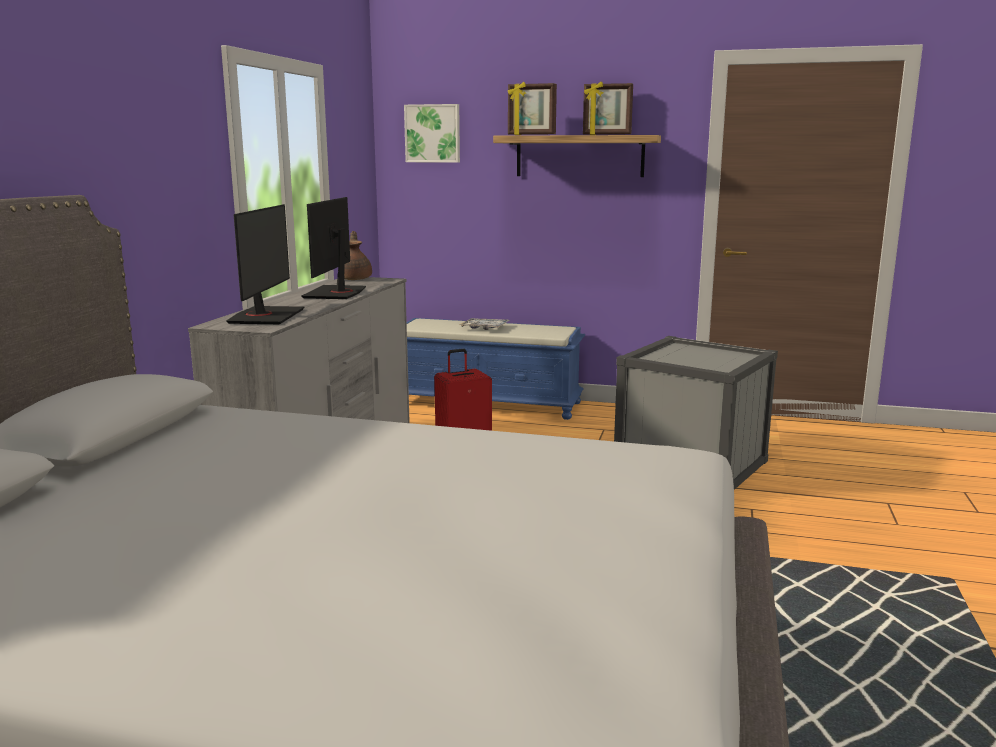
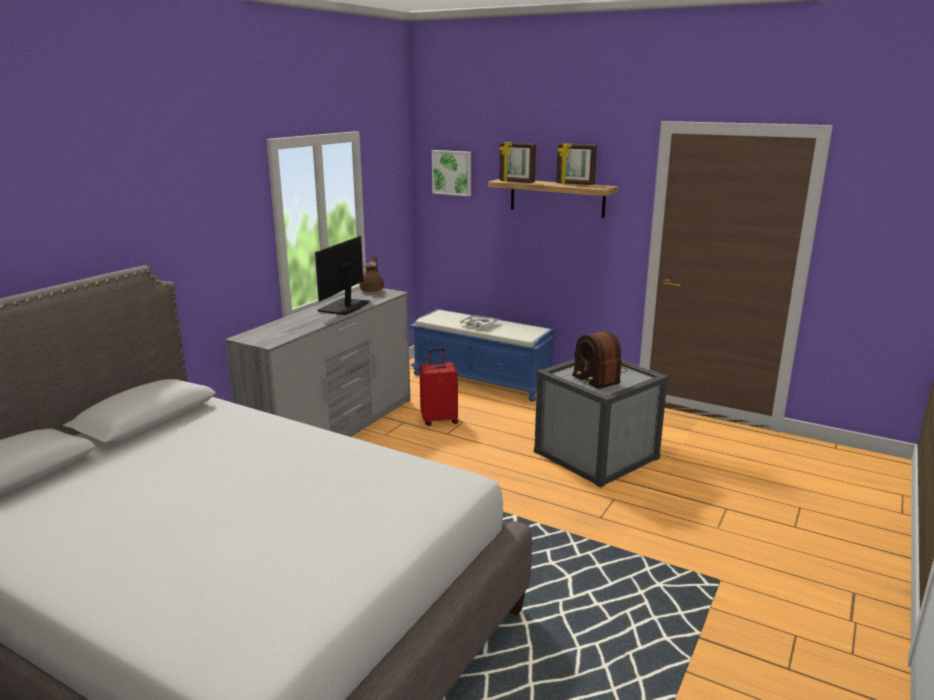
camera: 15 degrees right, 5 degrees up
(265, 316) = (279, 330): monitor -> none
(694, 358) = (598, 376): none -> radio

